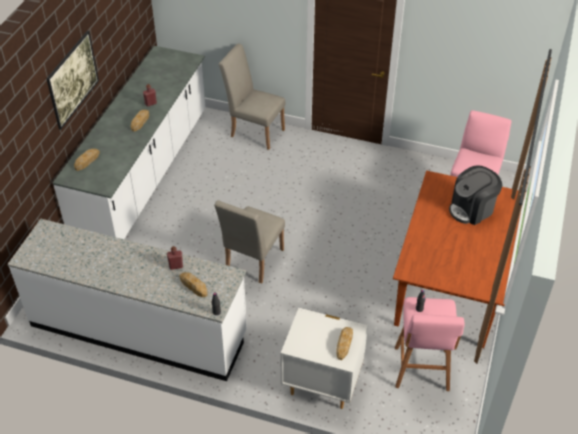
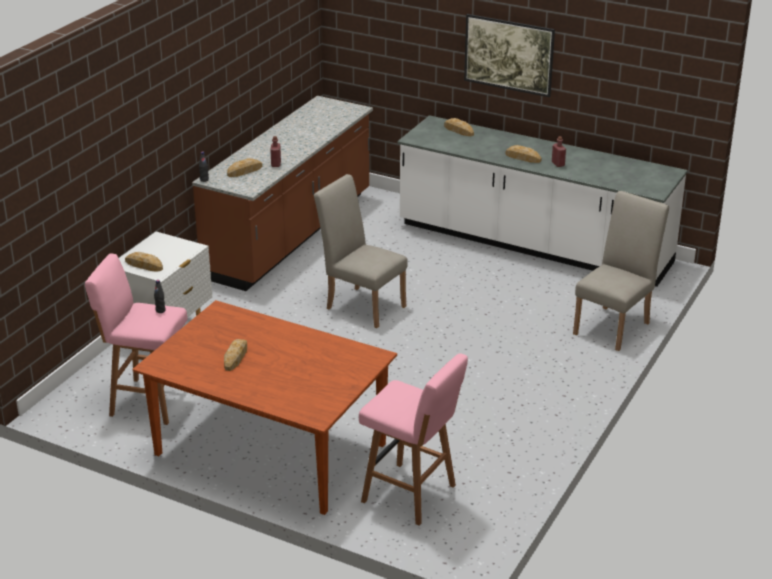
camera: 100 degrees right, 15 degrees down
(139, 329) = (291, 235): white counter -> brown counter
(466, 249) = (235, 357): none -> bread
(472, 209) = (305, 375): coffee machine -> none

